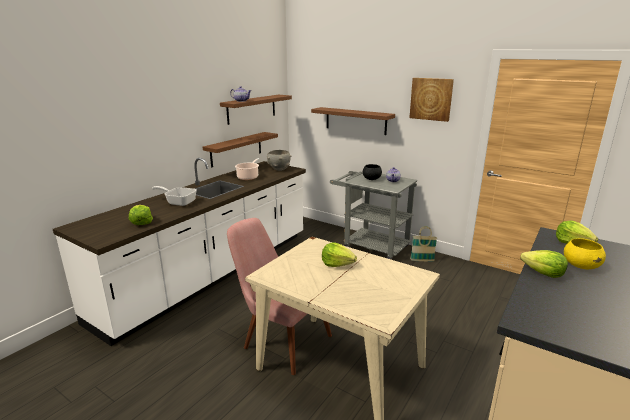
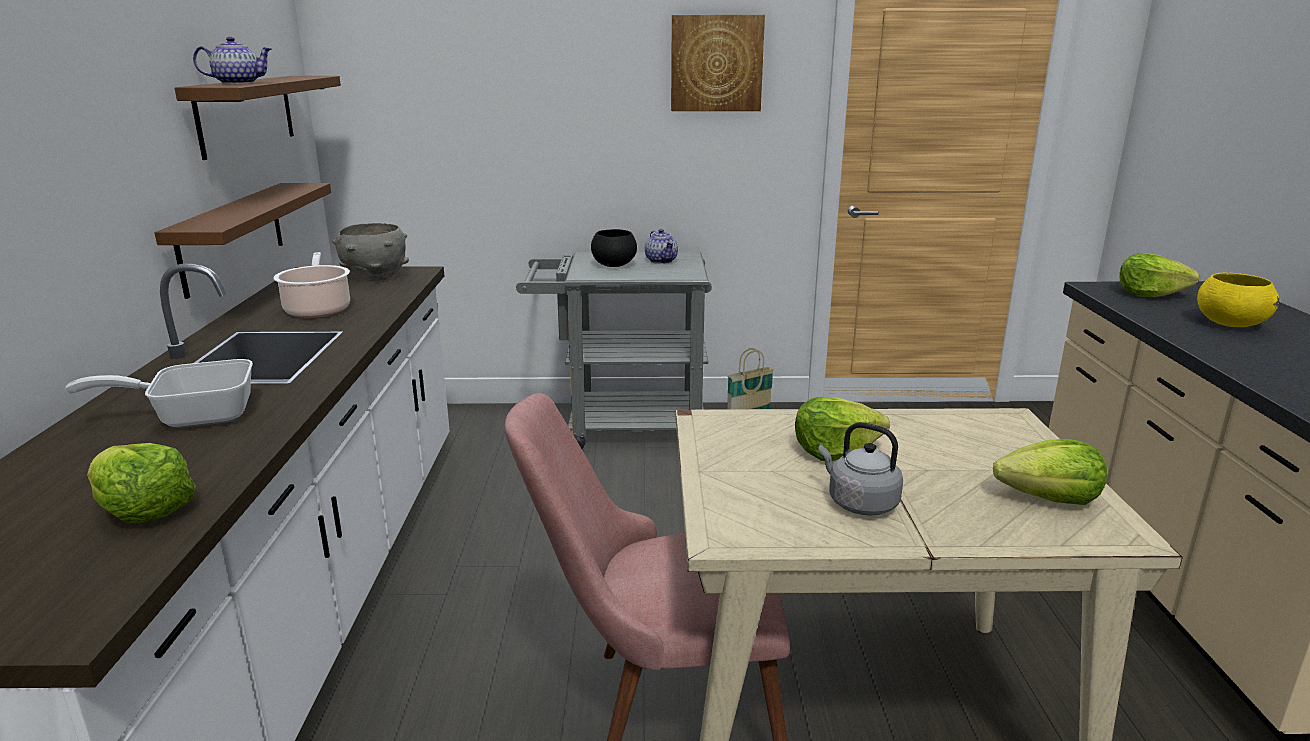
camera: 35 degrees left, 0 degrees up
(315, 280) = (859, 503): none -> grey kettle
(355, 121) = (528, 132): brown shelf -> none
(543, 273) = (1220, 348): lettuce -> lettuce (1049, 498)

